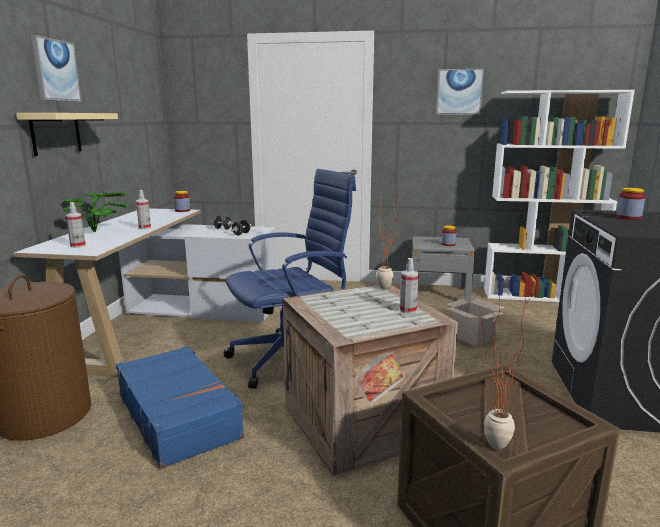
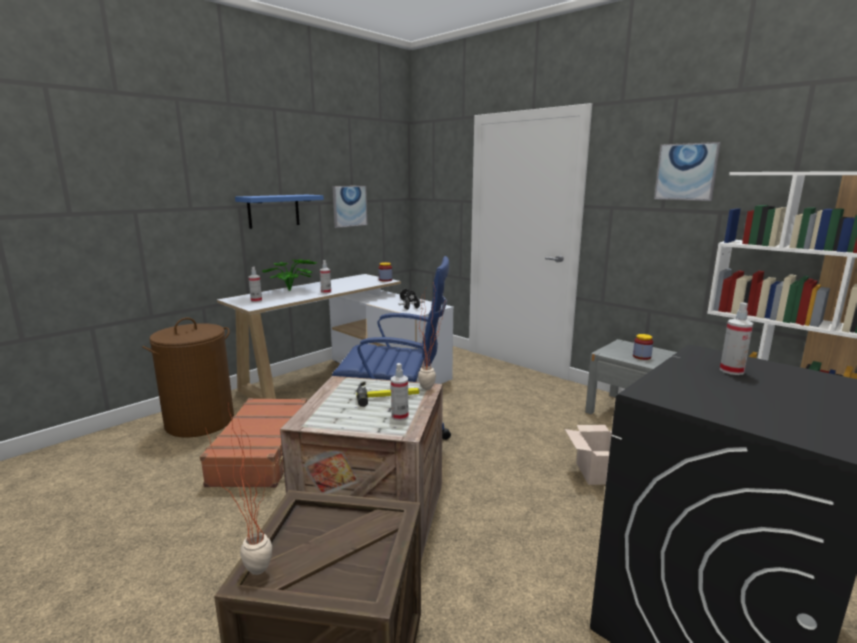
camera: 35 degrees right, 0 degrees up
(56, 70) = (279, 162): picture -> picture (349, 206)
(56, 133) = (273, 211): beige shelf -> blue shelf
(179, 415) = (263, 452): blue suitcase -> brown suitcase
(367, 300) = (387, 396): none -> hammer
(628, 217) = (731, 371): jar -> spray bottle

